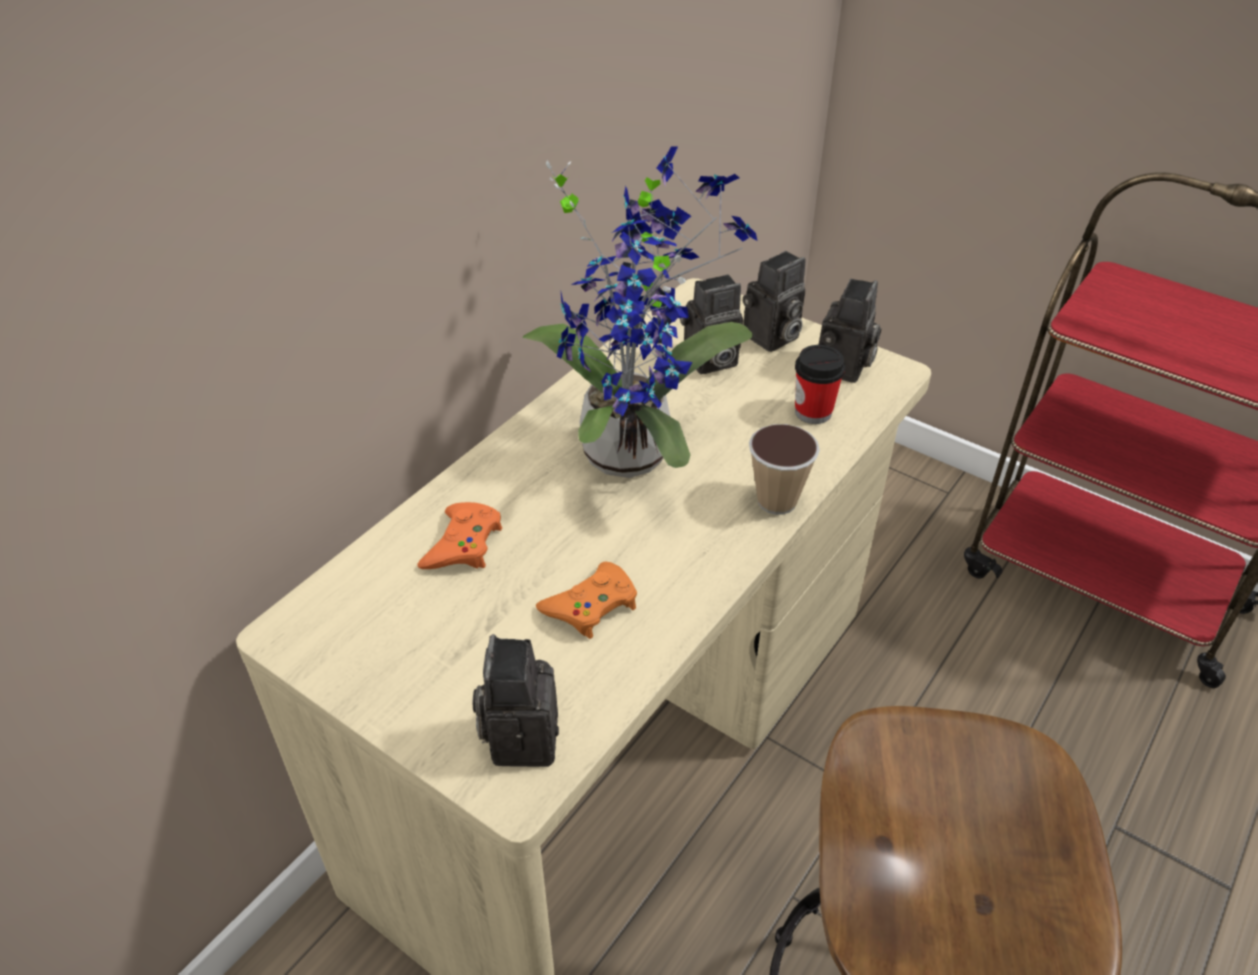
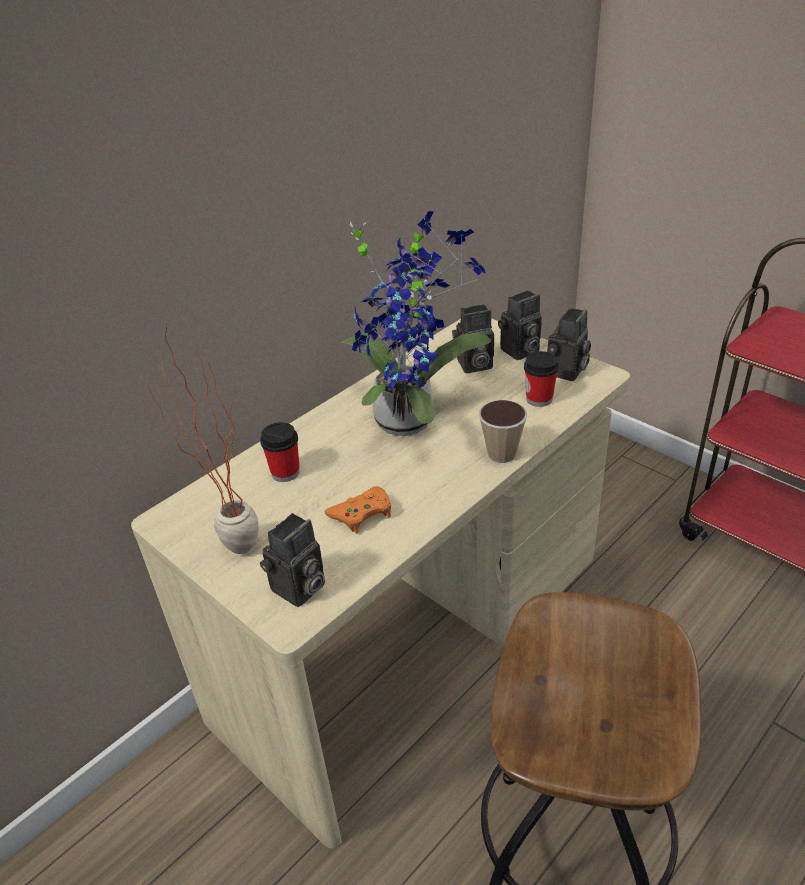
camera: 10 degrees right, 5 degrees down
(399, 673) = (229, 547): none -> potted plant
(463, 544) = (285, 472): orange game controller -> cup
(520, 736) = (298, 590): camera -> camera turned 150 degrees counterclockwise

